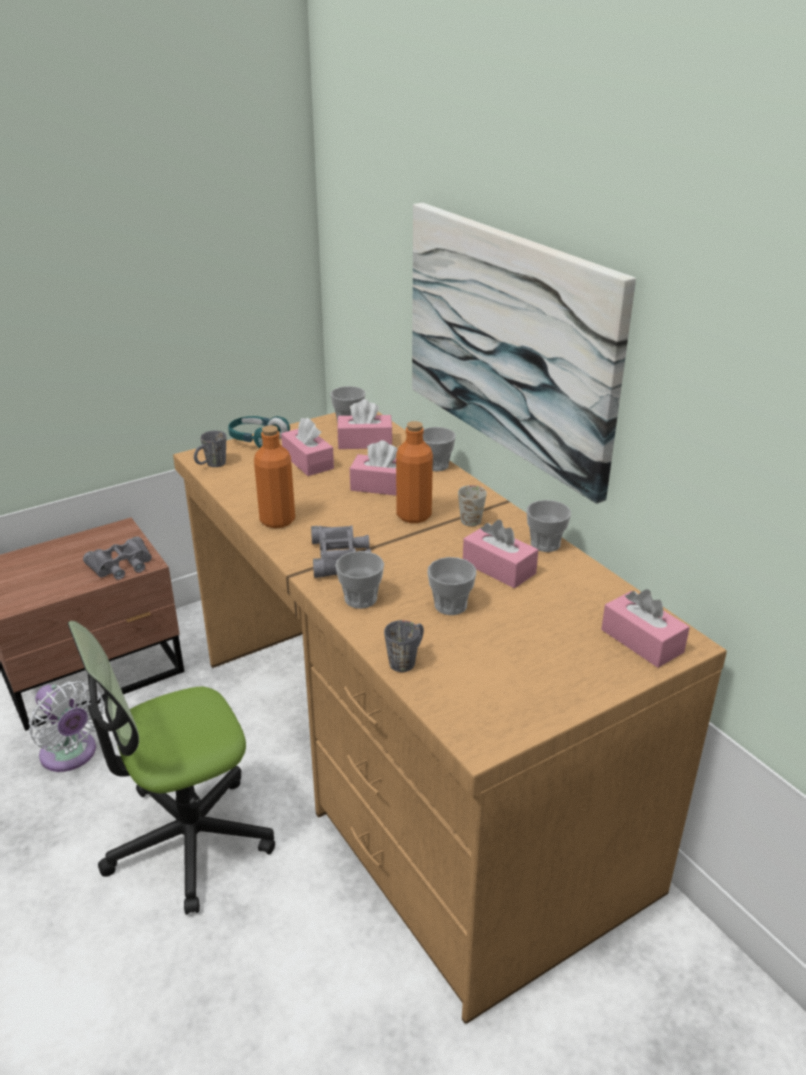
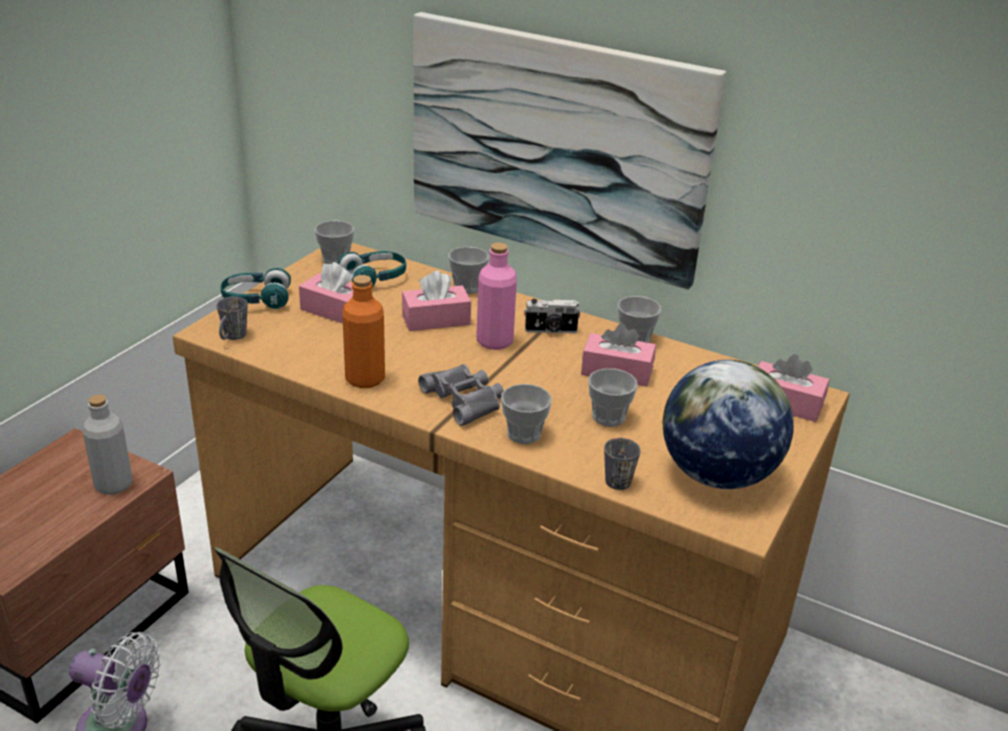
camera: 30 degrees left, 0 degrees up
(121, 565) = (113, 485): grey binoculars -> grey bottle
(365, 442) = (374, 278): pink tissue box -> turquoise headphones
(414, 515) = (494, 341): orange bottle -> pink bottle
(473, 518) = (551, 330): white mug -> camera
(502, 686) = (716, 475): none -> globe

